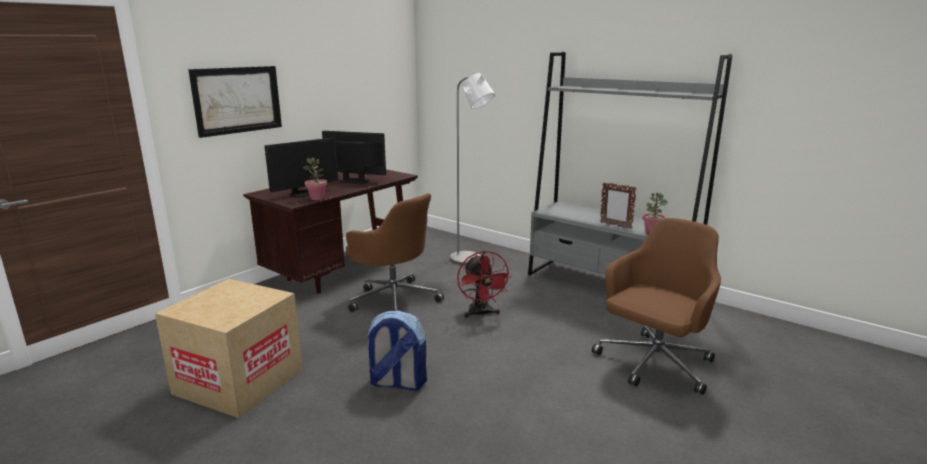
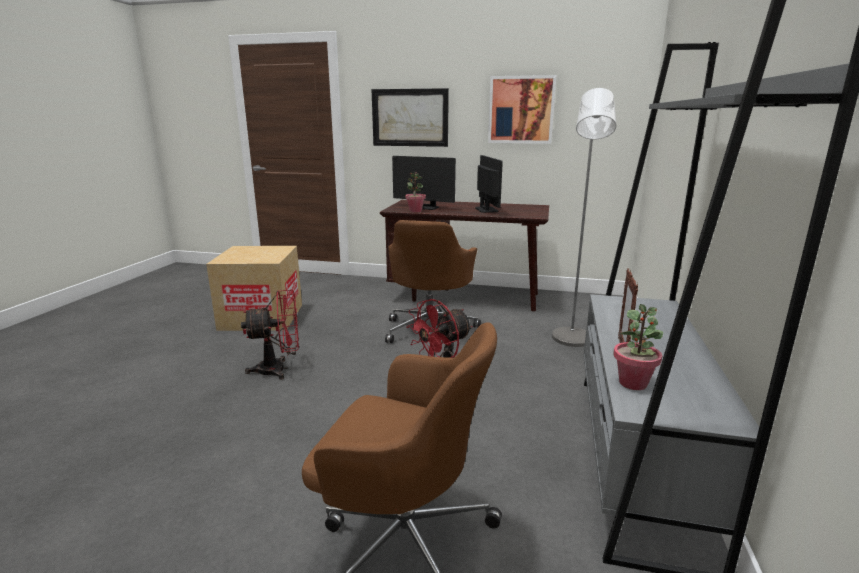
camera: 65 degrees right, 0 degrees up
(337, 84) = (521, 110): none -> picture
(397, 383) = (279, 369): backpack -> red fan

